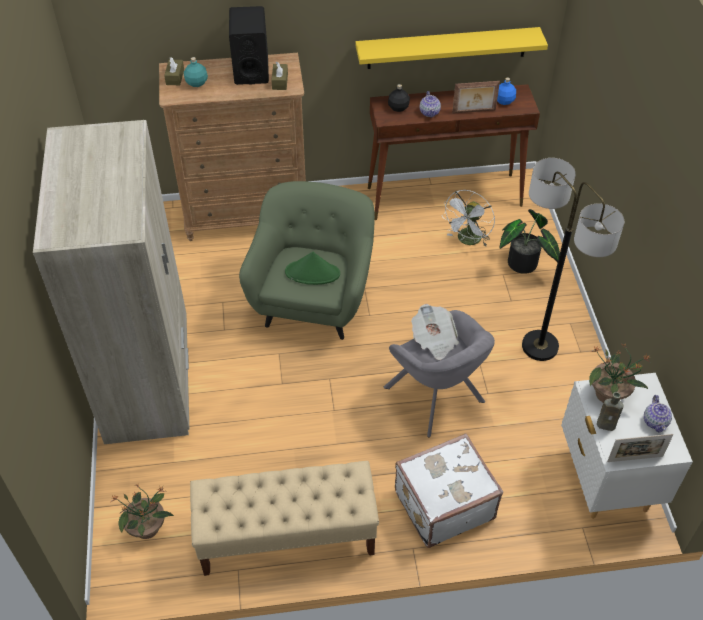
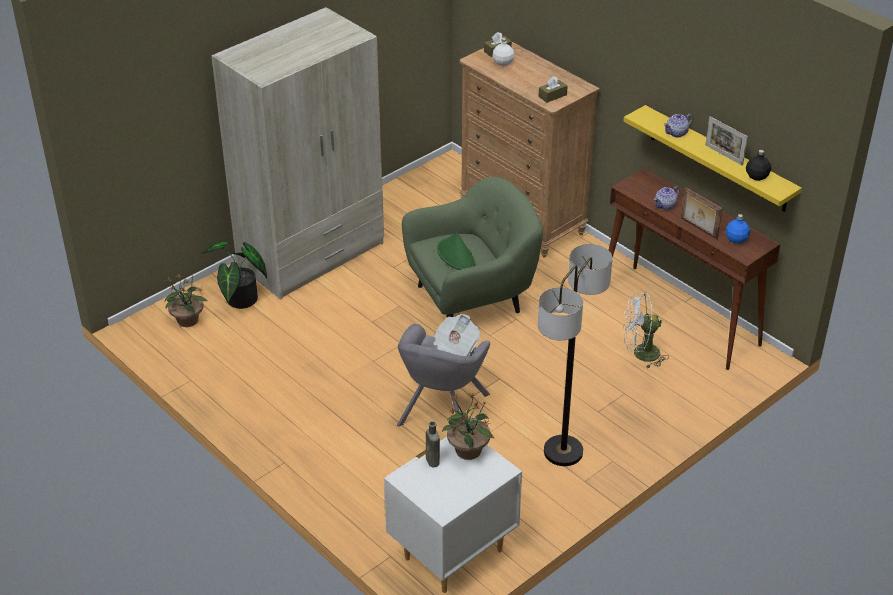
camera: 55 degrees right, 10 degrees down
(196, 83) = (502, 62): turquoise bottle -> white bottle
(251, 70) = (549, 77): black speaker -> none
(286, 536) = (237, 390): beige bench -> none
(398, 108) = (649, 187): black bottle -> black bottle (756, 176)
(442, 503) = (339, 461): white suitcase -> none
(523, 266) = (650, 402): potted plant -> potted plant (239, 301)
(635, 459) = (412, 490): picture frame -> picture frame (724, 155)
(655, 421) = (465, 489): teapot -> teapot (677, 133)

